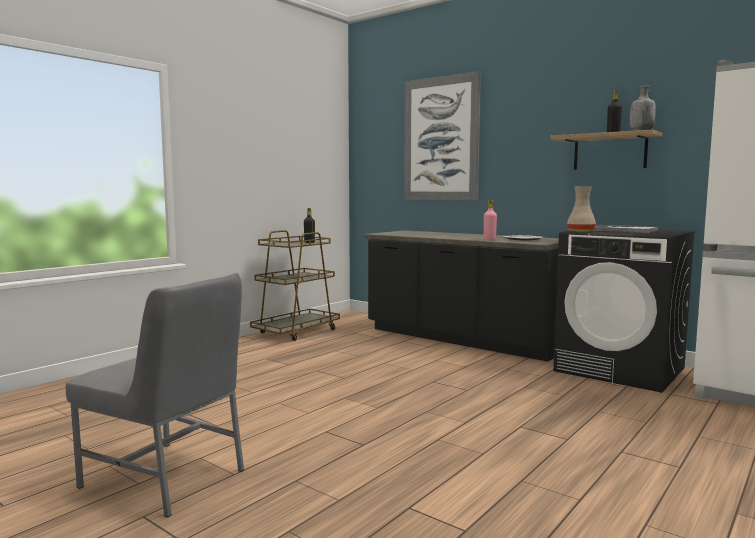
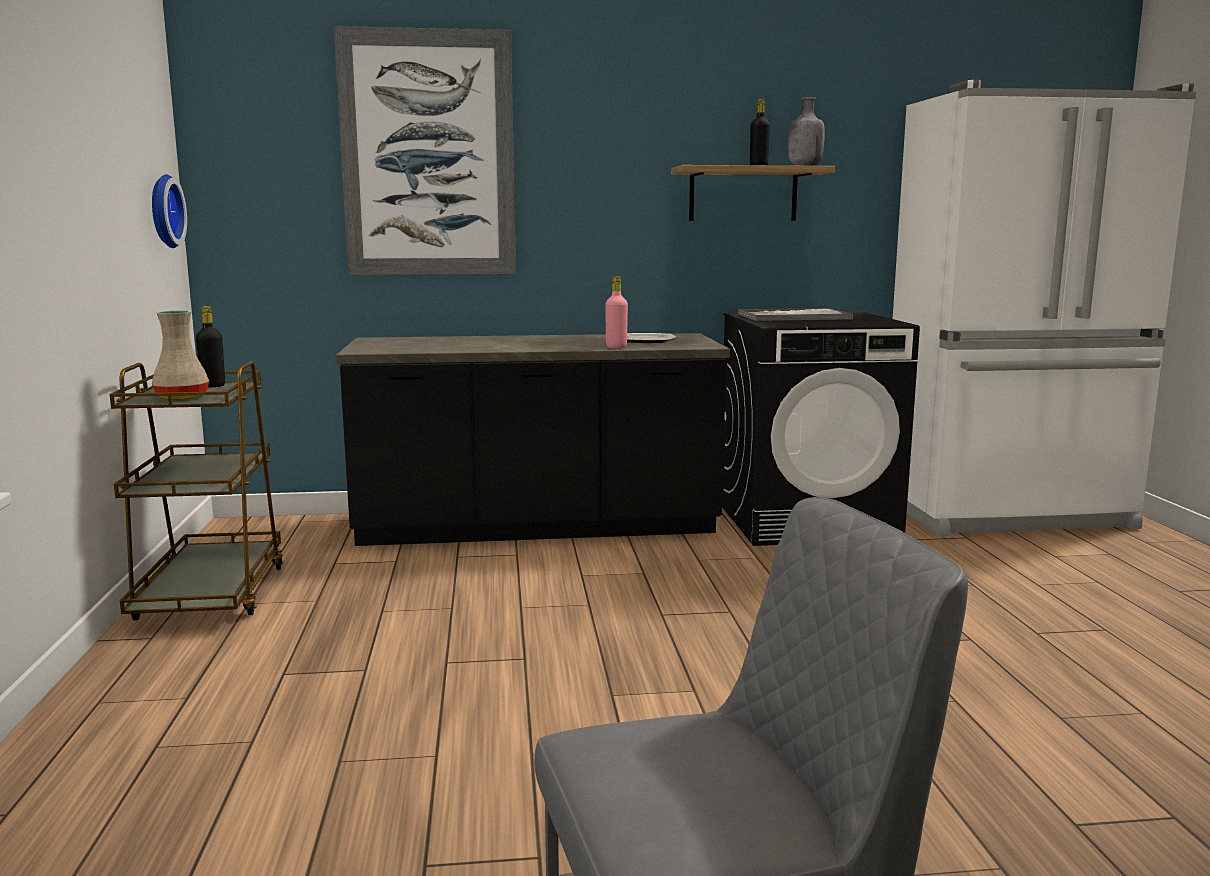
camera: 45 degrees left, 5 degrees up
(328, 170) = (162, 211): none -> wall clock
(580, 231) = (778, 324): beige vase -> beige vase (181, 397)

